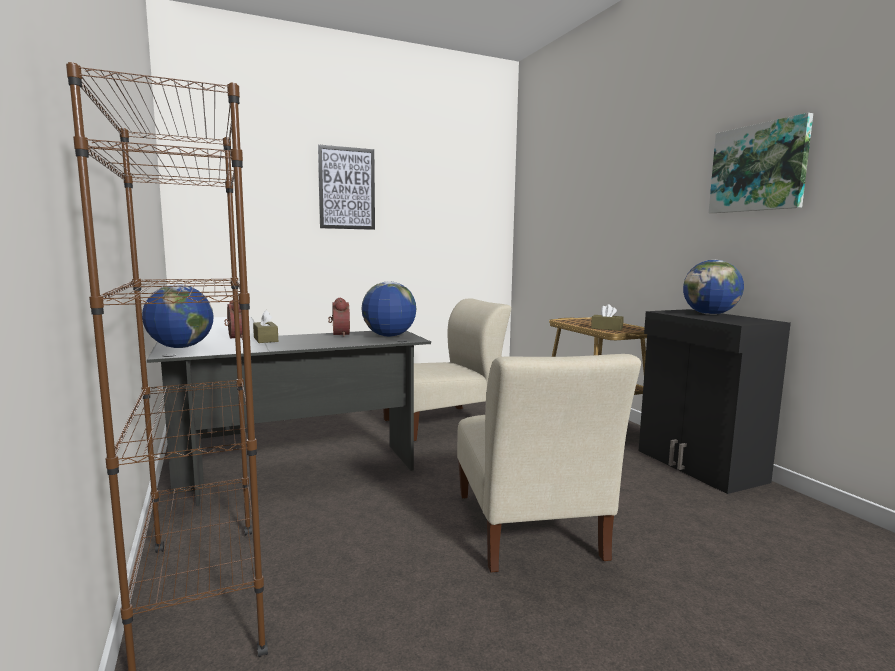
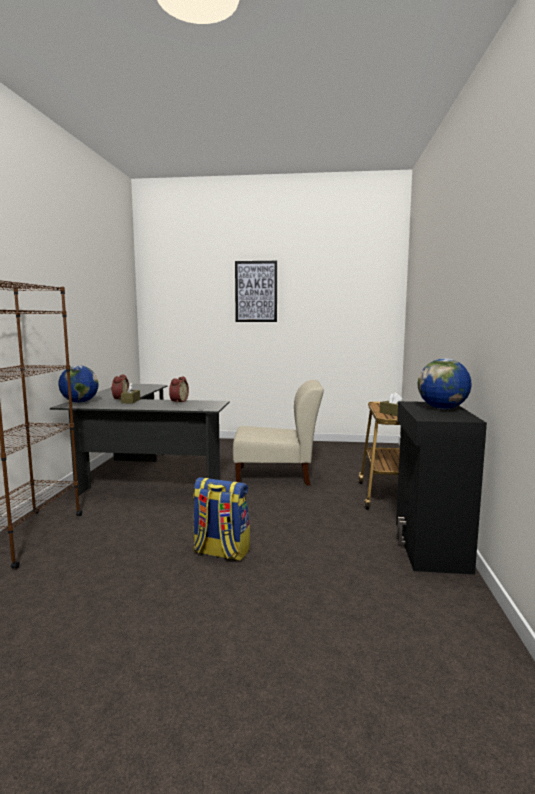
camera: 30 degrees right, 0 degrees up
(389, 336) = (203, 405): globe -> none
(528, 530) = (220, 552): beige chair -> backpack
(758, 168) = (485, 273): picture -> none

